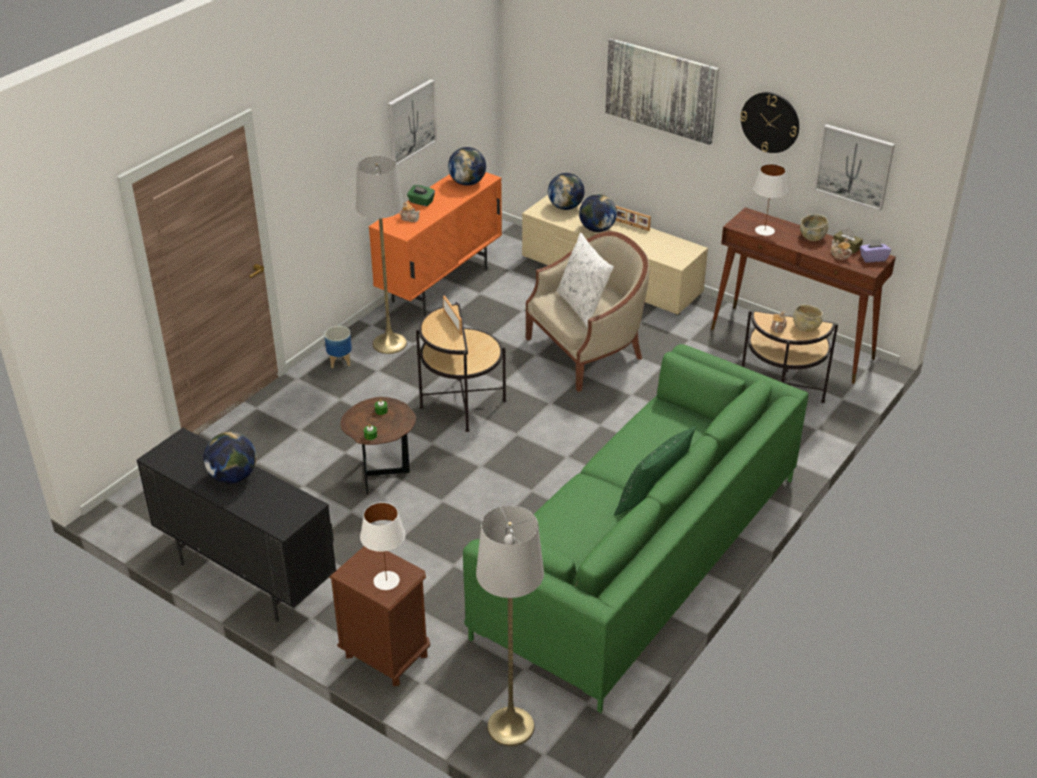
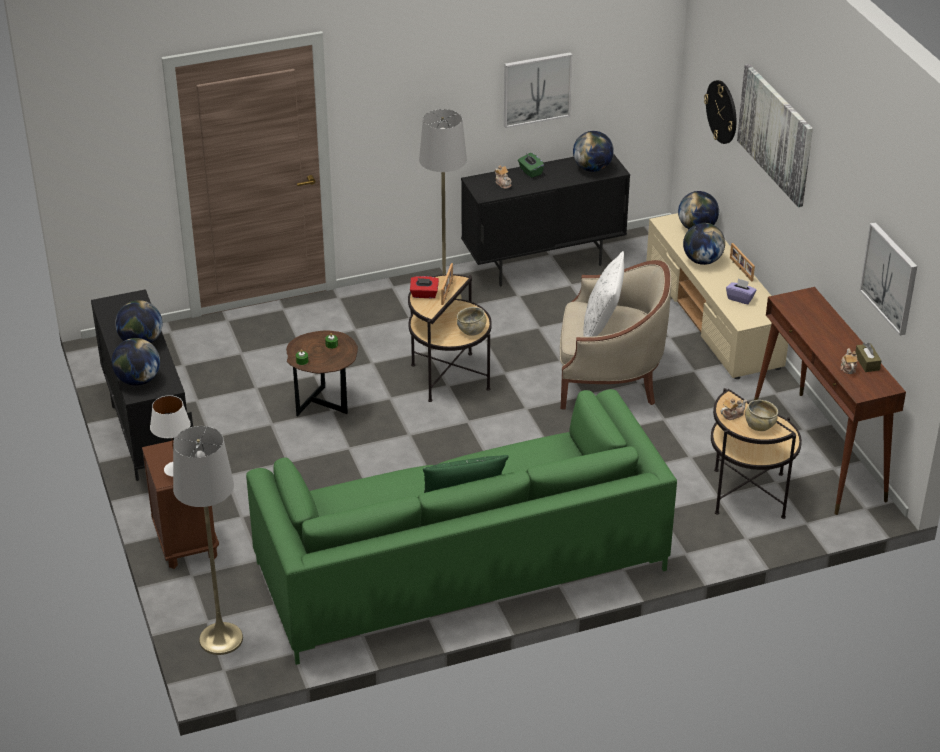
camera: 35 degrees right, 0 degrees up
(270, 513) = (138, 380): none -> globe
(340, 361) = (387, 297): planter -> none
(436, 332) = (424, 294): none -> red tissue box
(440, 285) = (543, 264): orange cabinet -> black cabinet
(765, 231) = (804, 316): white table lamp -> none
(770, 122) = (840, 202): wall clock -> wall clock (722, 111)
(812, 237) = (844, 340): beige bowl -> beige bowl (471, 330)
(873, 258) = (879, 384): purple tissue box -> purple tissue box (740, 298)

